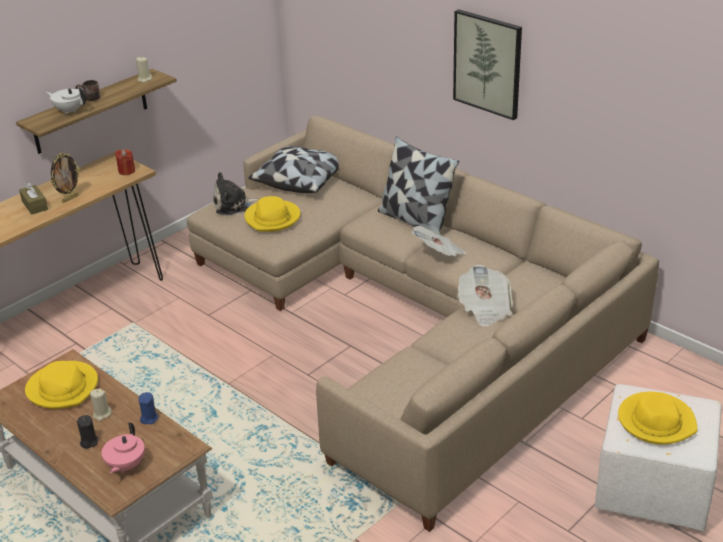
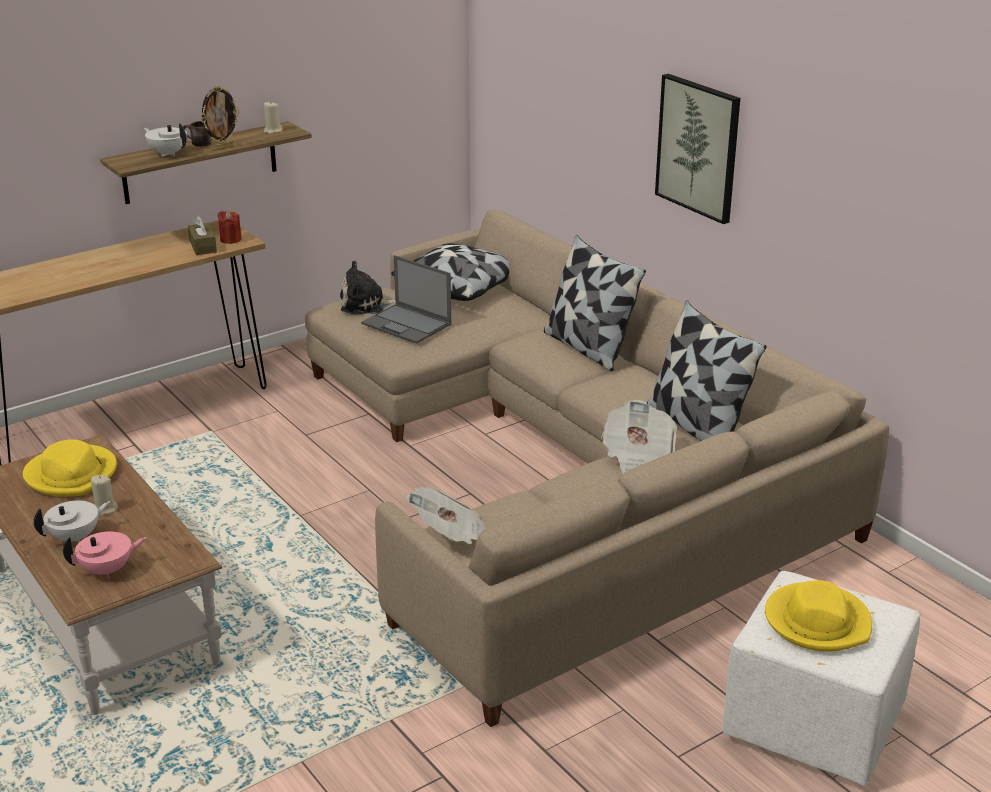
camera: 10 degrees right, 5 degrees down
(35, 205) = (106, 263): brown tissue box -> brown tissue box (203, 246)
(70, 199) = (150, 261): picture frame -> picture frame (222, 148)
(89, 442) = (76, 537): black candle -> white teapot
(125, 466) = (108, 570): pink teapot -> pink teapot turned 135 degrees counterclockwise
(149, 418) = (159, 522): blue candle -> none
(273, 218) = (407, 324): yellow hat -> laptop
(439, 254) = (603, 389): newspaper -> newspaper (452, 536)
(516, 275) = (696, 426): none -> pillow

